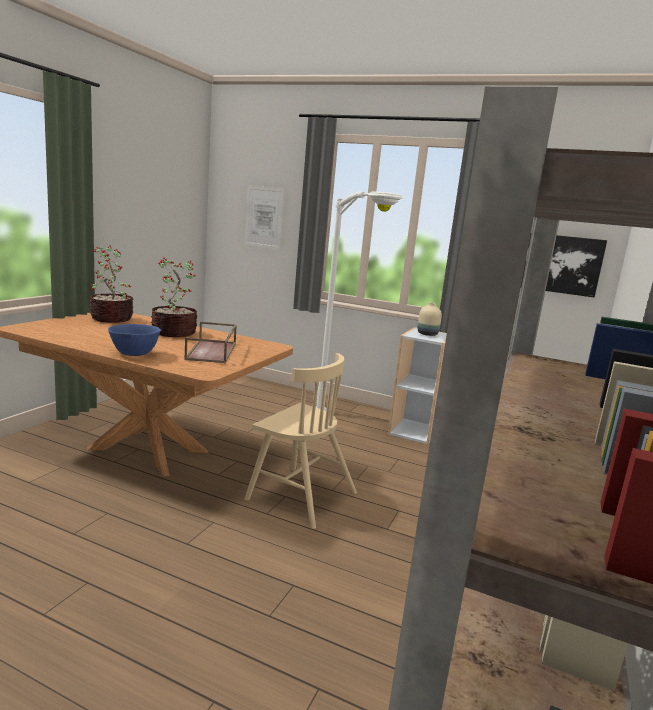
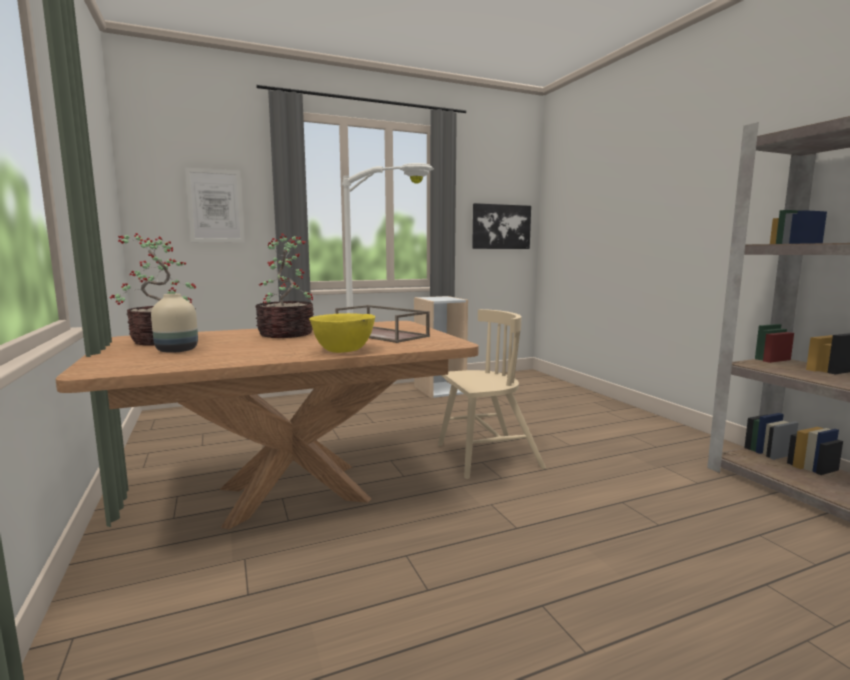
camera: 45 degrees left, 5 degrees down
(134, 354) = (344, 351): blue bowl -> yellow bowl
(427, 334) = (440, 298): beige vase -> beige vase (177, 351)

